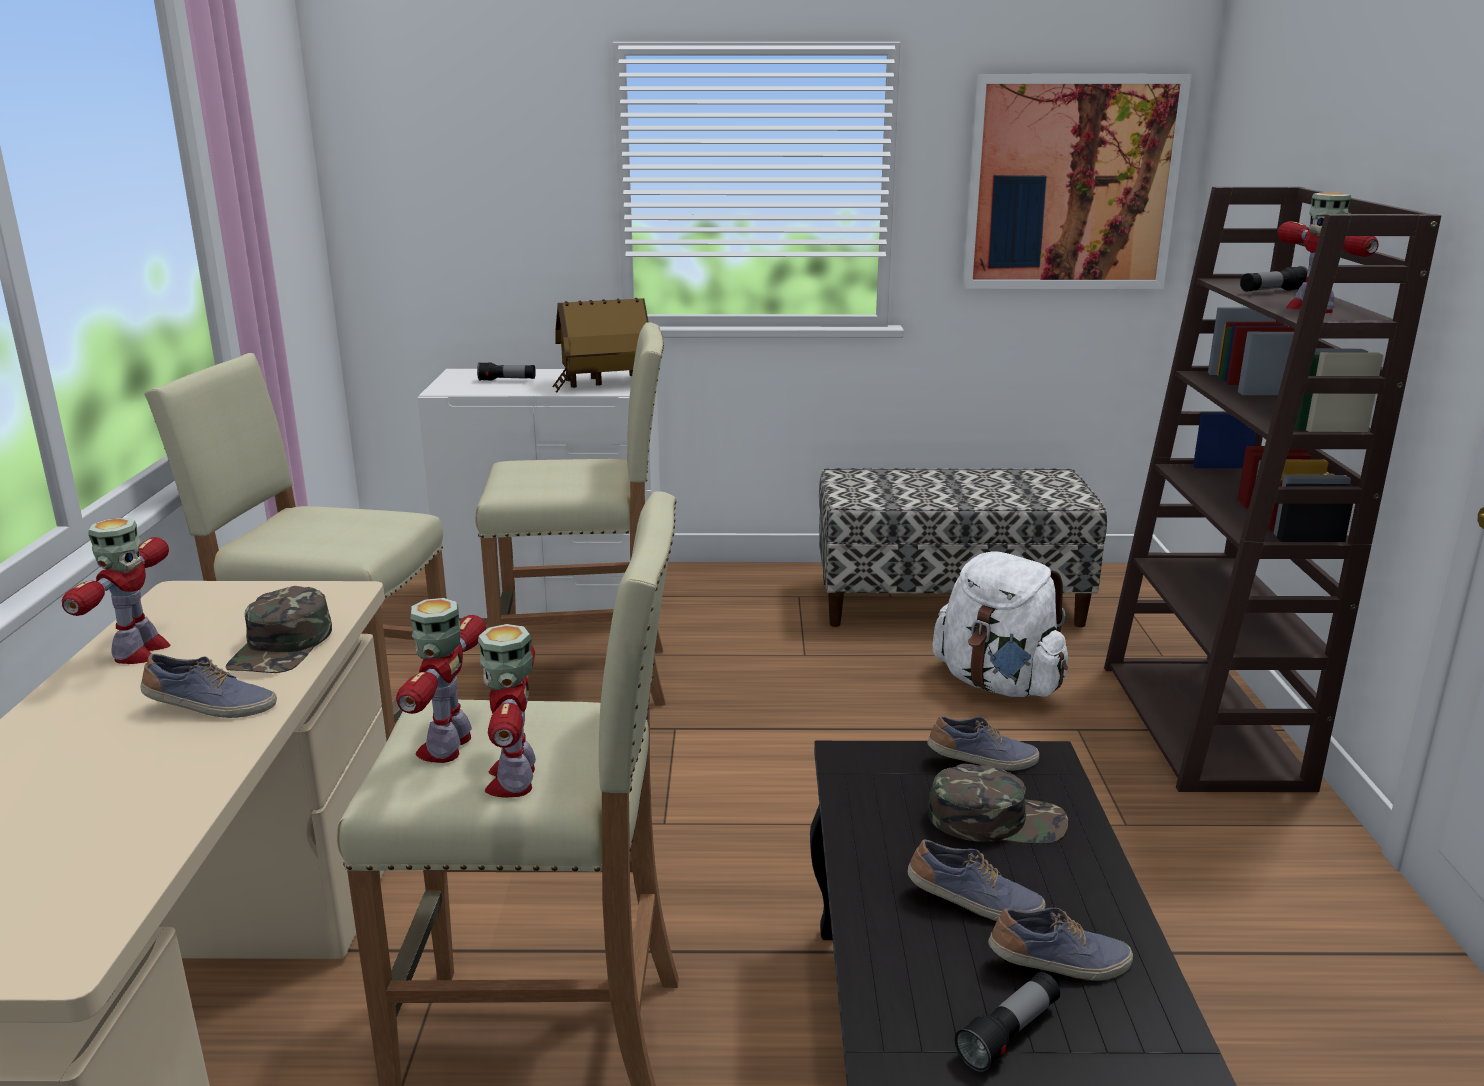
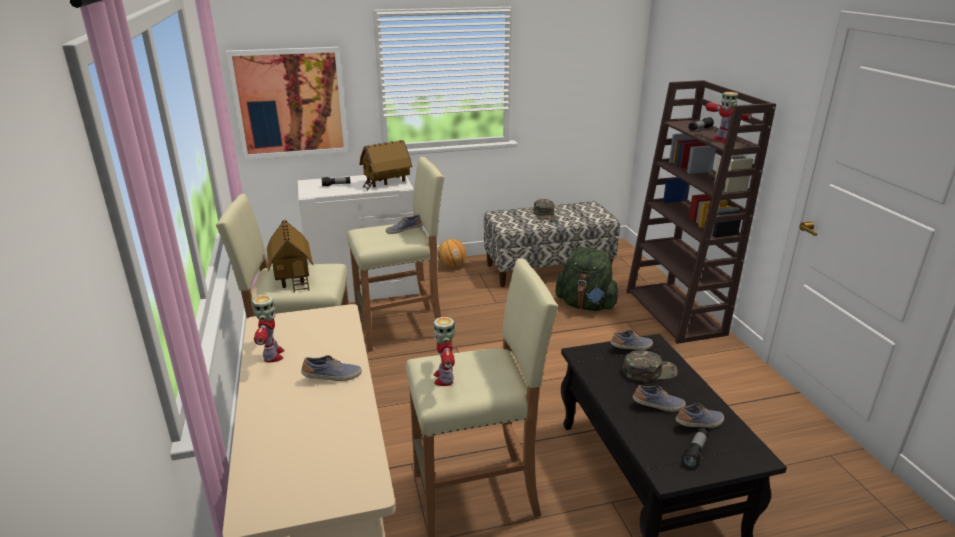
camera: 15 degrees left, 5 degrees up
(283, 646) = (338, 343): green cap -> green cap (545, 214)
(317, 527) = (292, 277): none -> toy house
(514, 779) = (483, 387): toy robot -> none
(597, 471) = (404, 230): none -> shoe
(751, 576) = (451, 266): none -> basketball
(998, 684) = (586, 305): white backpack -> green backpack
(1071, 184) = (589, 70): picture -> picture (290, 103)

